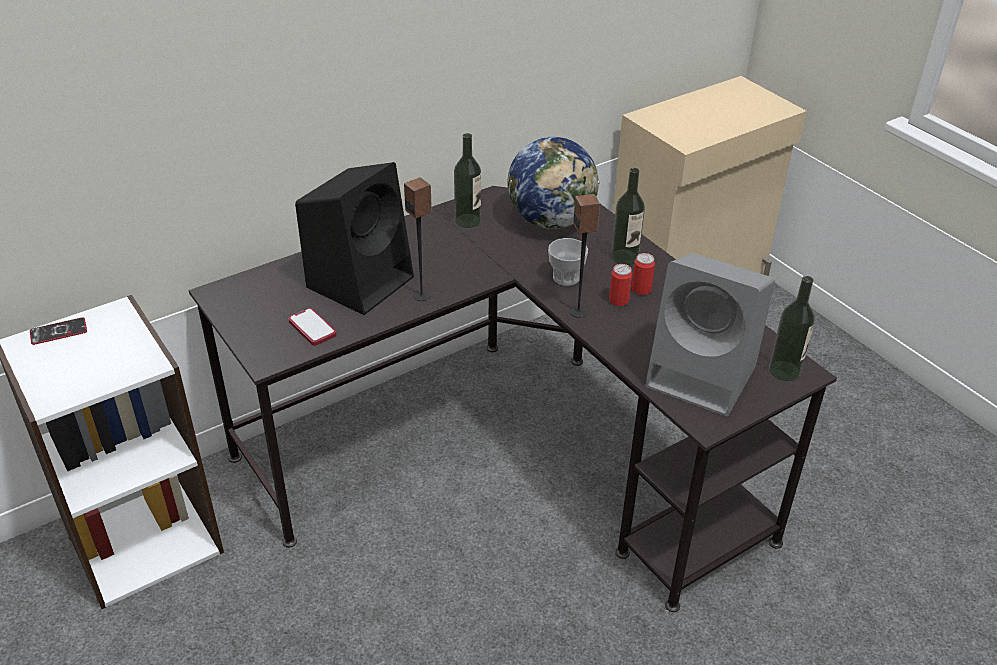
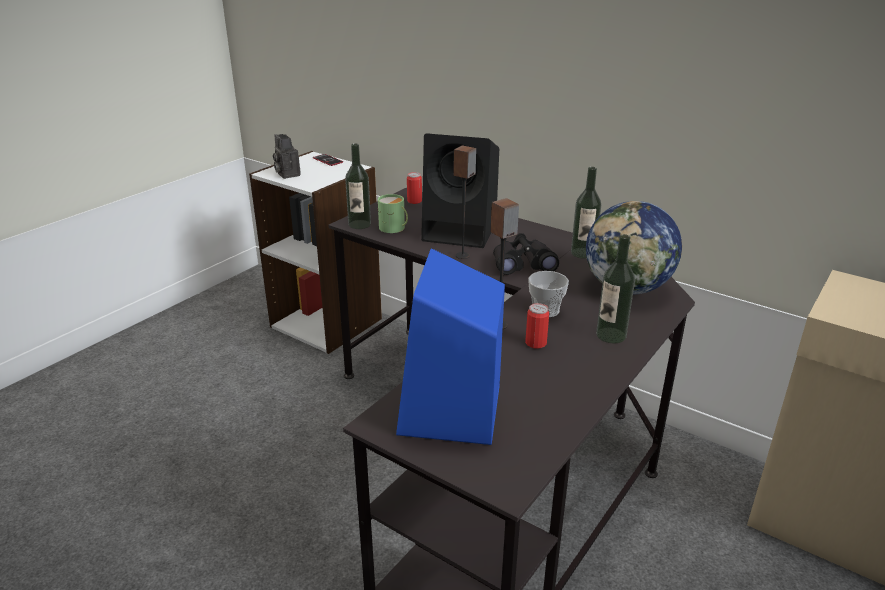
camera: 70 degrees right, 10 degrees down
(76, 382) = (287, 174): none -> camera
(312, 328) = (394, 228): phone -> green mug
(468, 263) = (523, 264): none -> black binoculars
(641, 289) = (565, 353): can -> can (414, 201)
(704, 377) = (451, 412): grey speaker -> blue speaker
(784, 370) = (500, 469): bottle -> bottle (359, 224)

